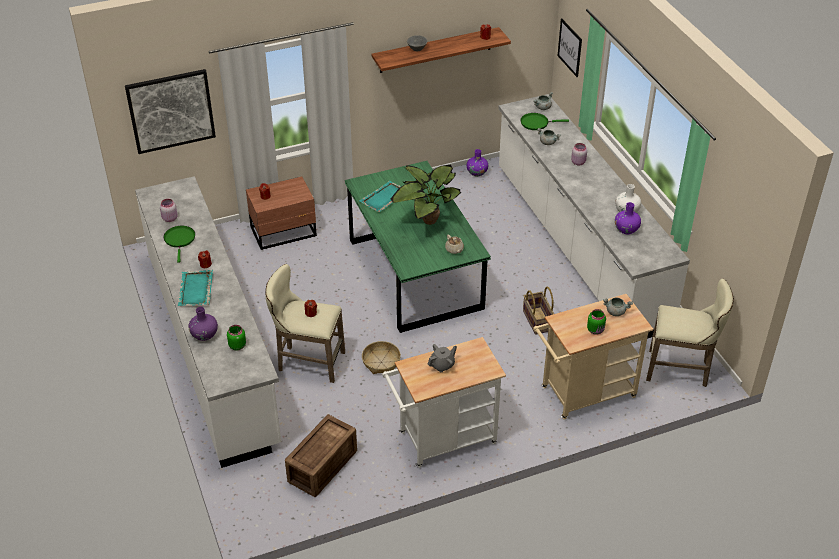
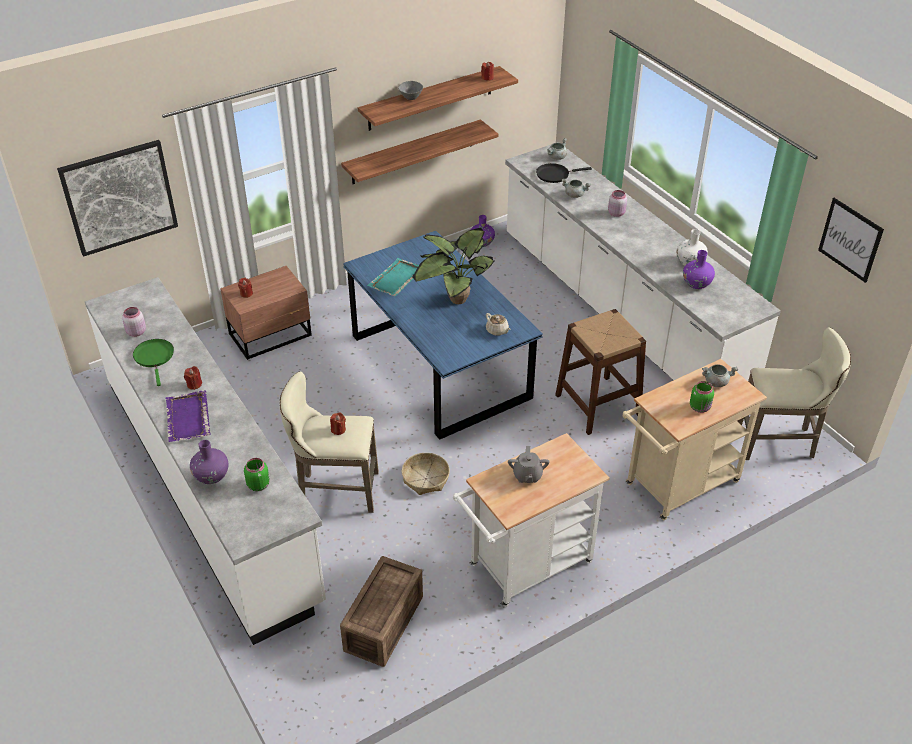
camera: 10 degrees left, 0 degrees up
(195, 290) = (188, 418): turquoise tray -> purple tray
(414, 273) = (439, 366): green dining table -> blue dining table
(419, 92) = (413, 152): none -> shelf
(442, 365) = (527, 475): grey teapot -> grey teapot turned 135 degrees clockwise
(536, 123) = (554, 175): green frying pan -> black frying pan
(537, 321) = (597, 404): basket -> brown stool
(570, 47) = (582, 83): picture -> picture (850, 239)

